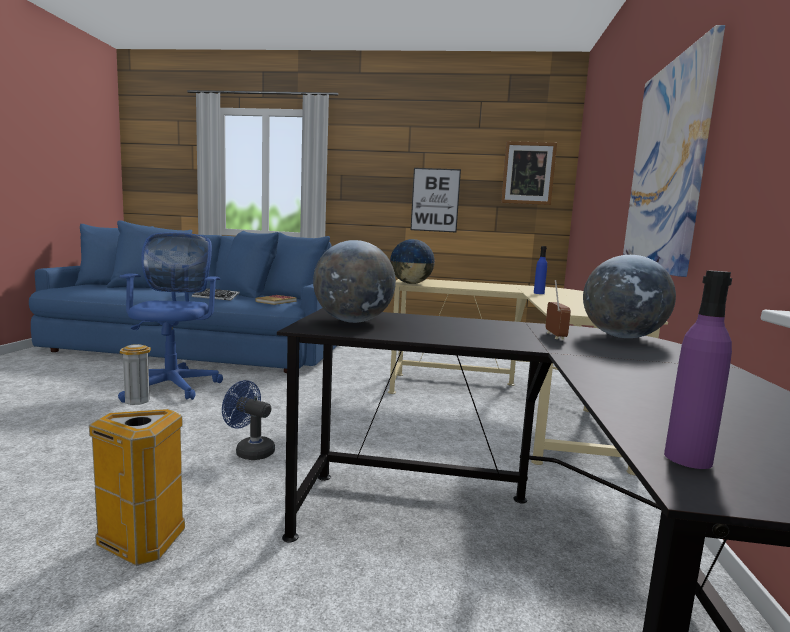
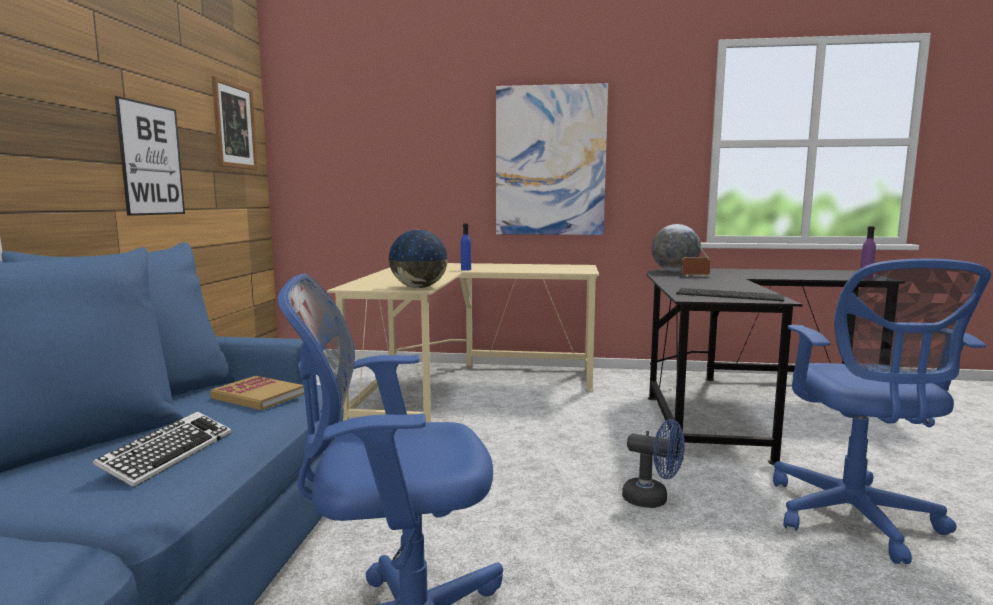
camera: 90 degrees left, 0 degrees up
(140, 544) = (854, 519): trash can -> blue office chair
(250, 451) = (652, 499): blue fan -> blue fan turned 90 degrees counterclockwise
(353, 321) = (730, 295): globe -> keyboard

